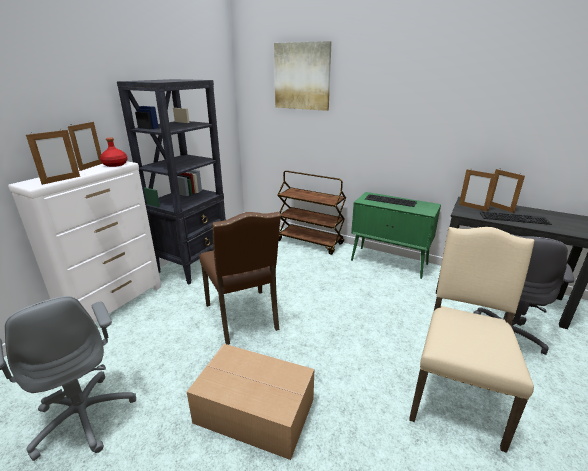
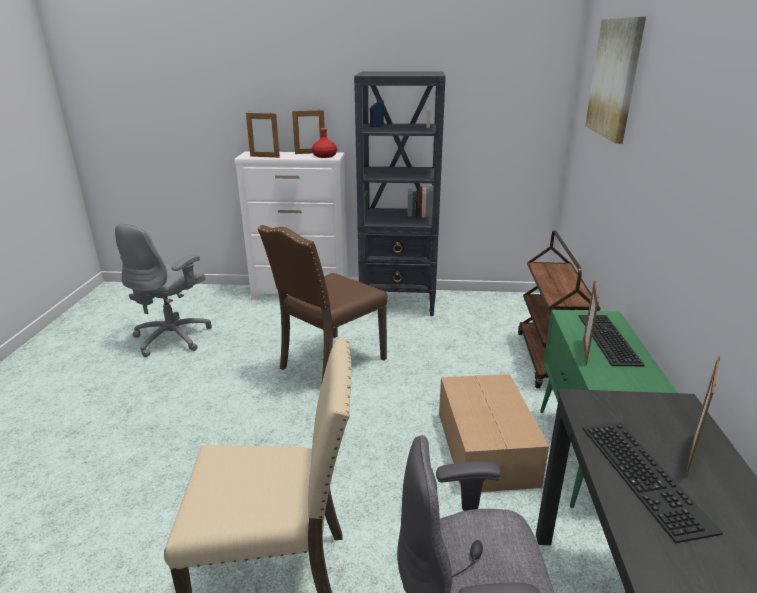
camera: 65 degrees right, 0 degrees up
(256, 412) = (199, 414): cardboard box -> cardboard box (485, 449)
(473, 208) = (637, 414): picture frame -> picture frame (585, 351)

